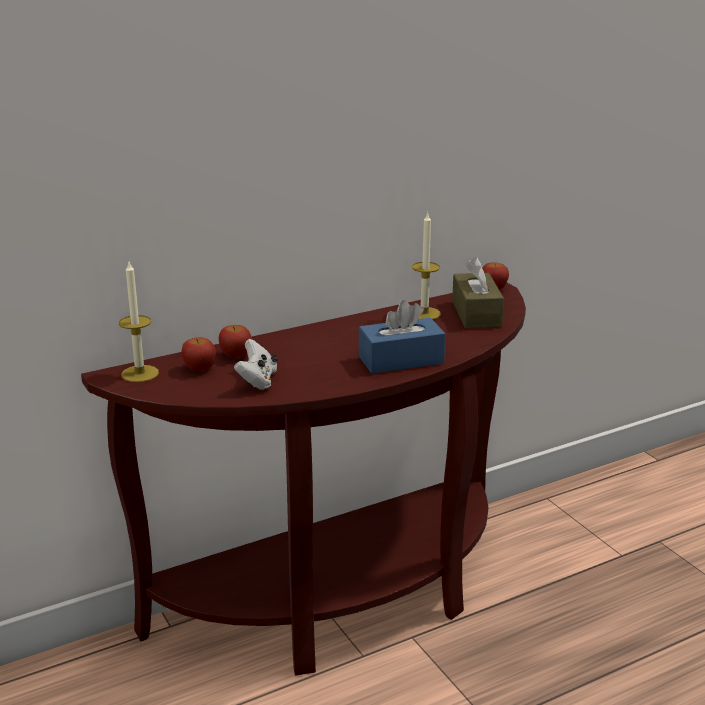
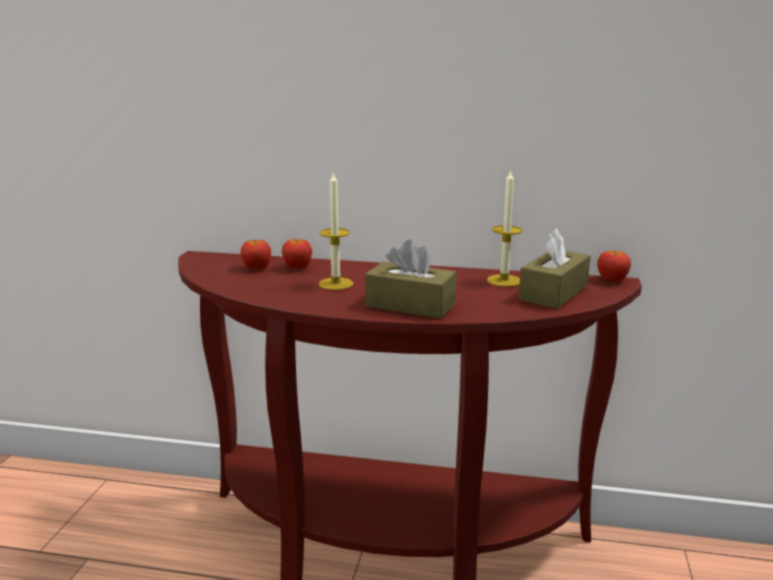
camera: 40 degrees right, 5 degrees down
(140, 373) = (216, 260): candle -> candle (336, 284)
(257, 381) = (275, 286): white game controller -> none
(401, 360) = (410, 305): blue tissue box -> brown tissue box

